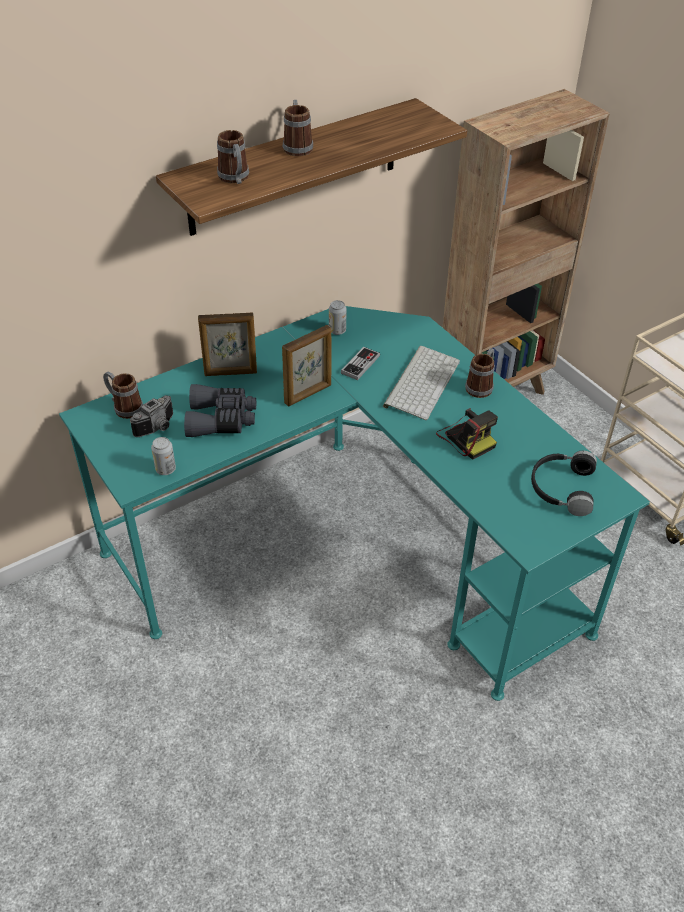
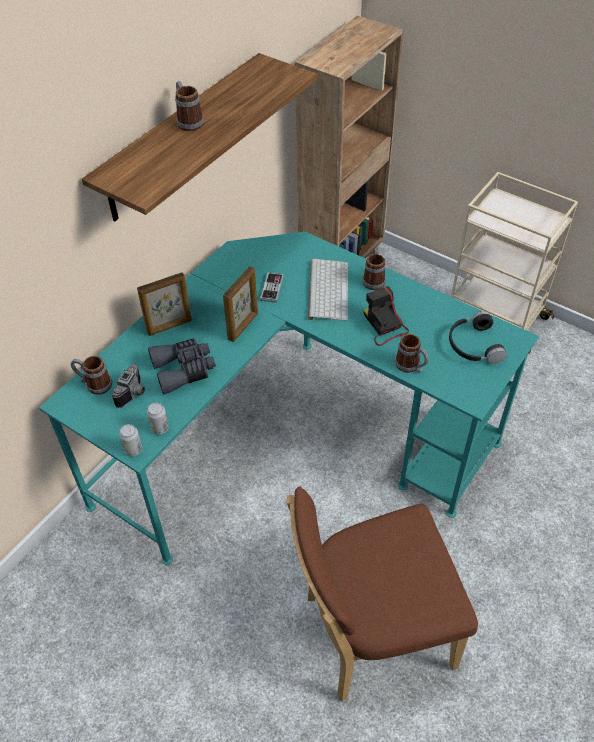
camera: 20 degrees left, 5 degrees up
(235, 179) = (154, 165): mug -> mug (411, 366)
(337, 330) = (238, 264): can -> can (133, 450)
(339, 792) = (371, 632): none -> brown chair
(466, 438) = (384, 326): camera -> camera turned 150 degrees counterclockwise

